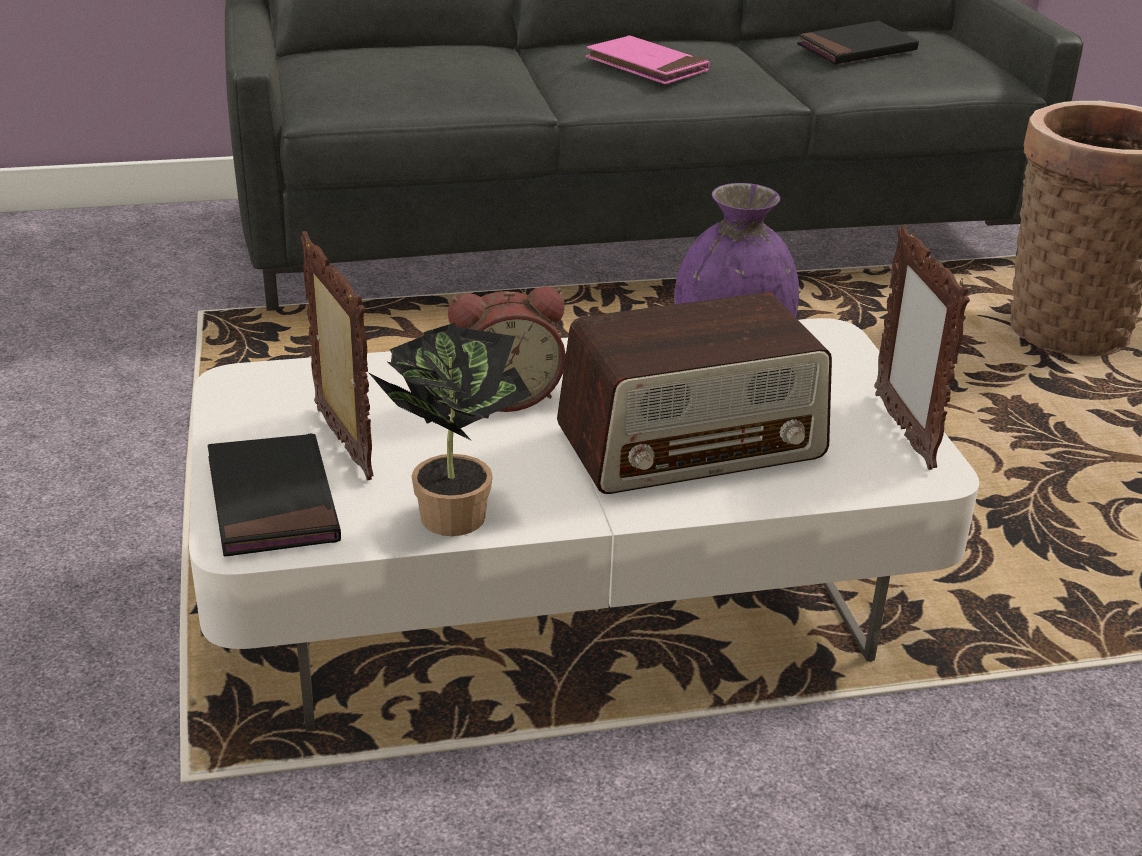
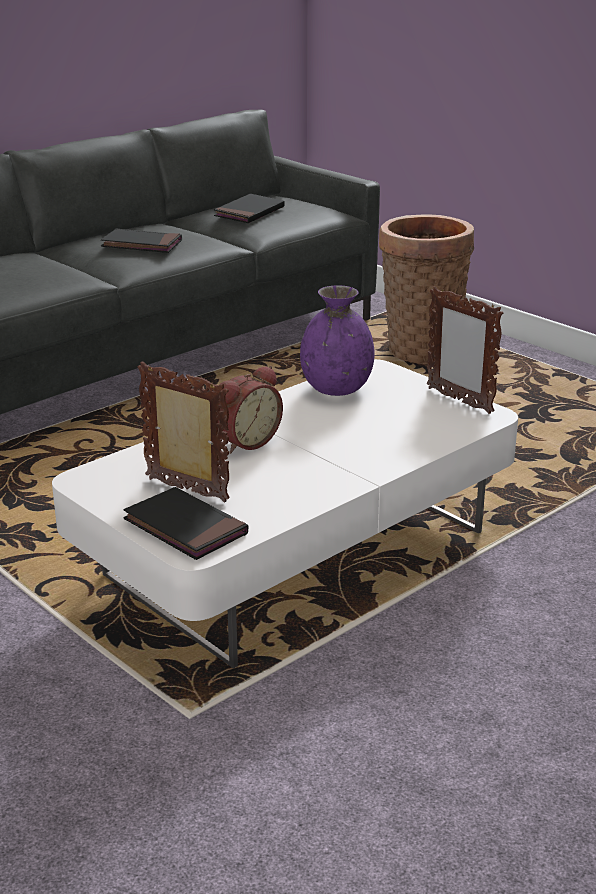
camera: 30 degrees left, 5 degrees down
(453, 510) = (287, 501): potted plant -> none
(646, 66) = (141, 245): pink book -> black book
(692, 442) = (367, 435): radio -> none

